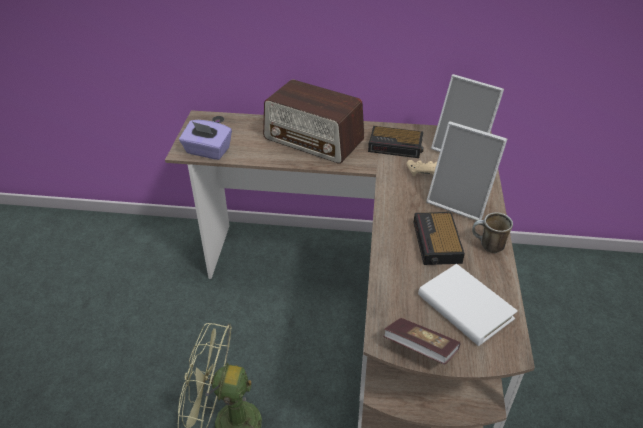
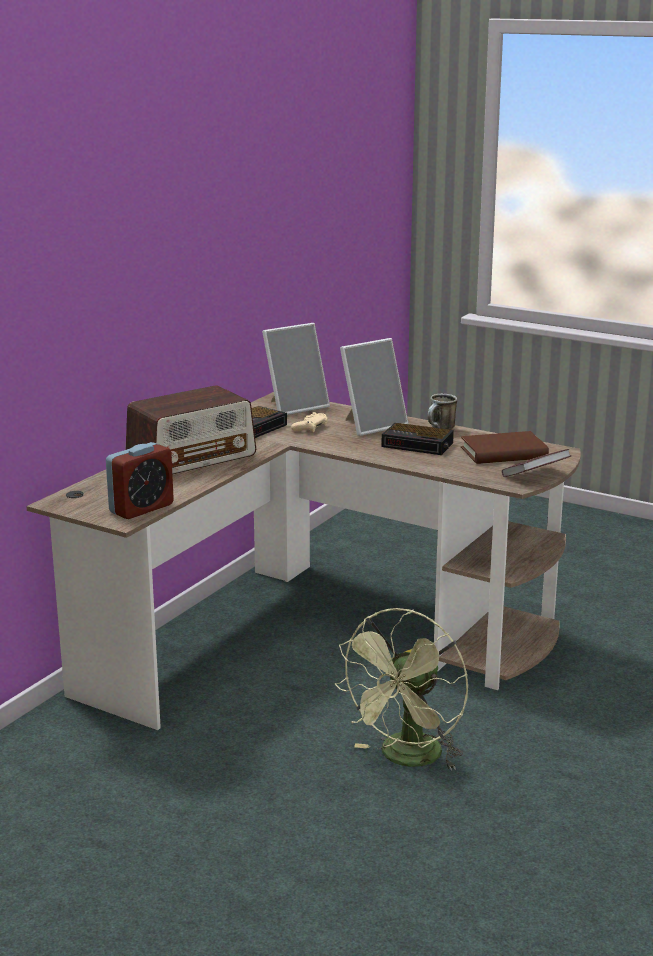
camera: 65 degrees left, 20 degrees down
(207, 151) = (141, 508): purple tissue box -> alarm clock
(465, 307) = (504, 453): white book -> brown book

